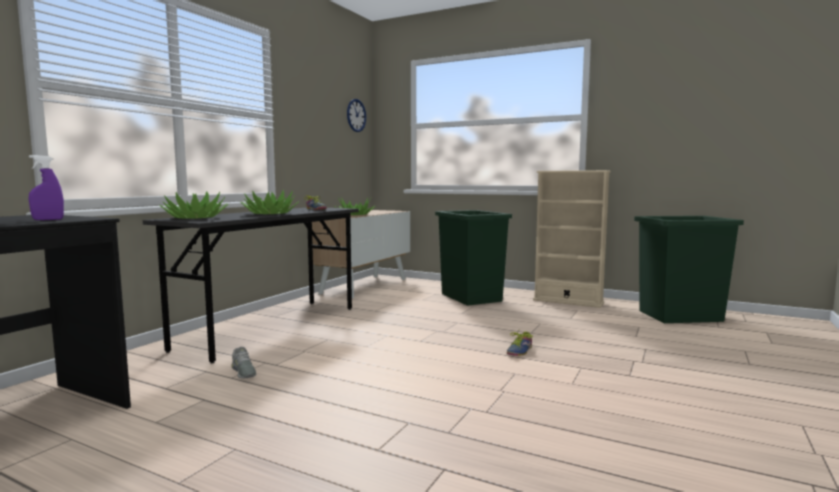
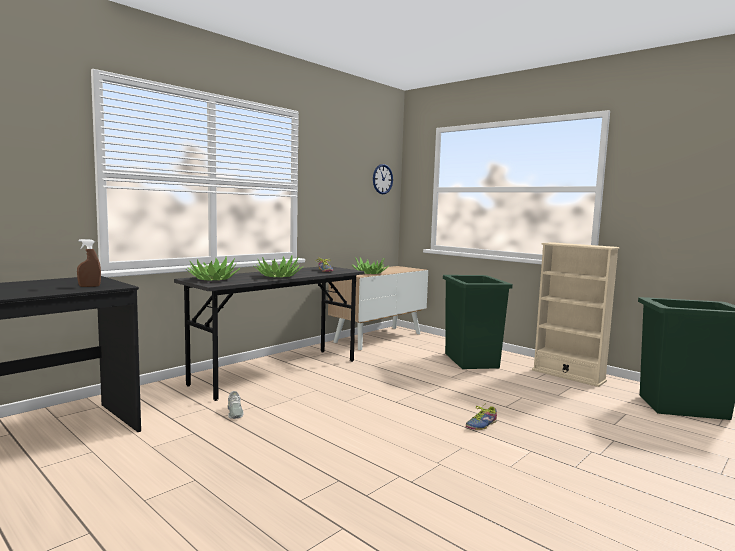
camera: 15 degrees right, 0 degrees up
(48, 220) = (89, 286): purple spray bottle -> brown spray bottle

